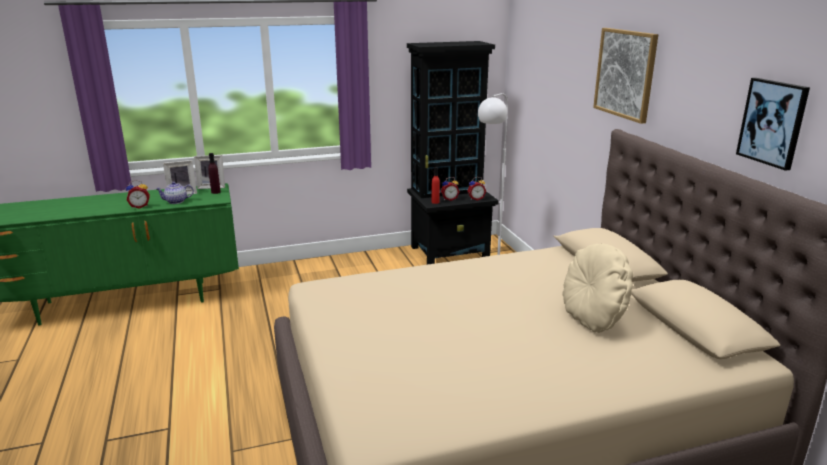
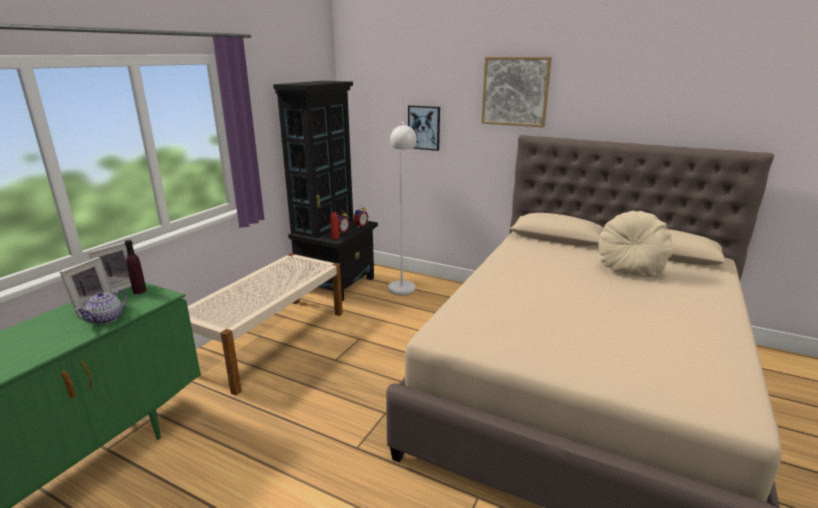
camera: 45 degrees left, 0 degrees up
(140, 206) = (60, 344): alarm clock -> none
(337, 274) = (269, 340): none -> beige bench
(773, 122) = (675, 107): picture -> picture (424, 127)

